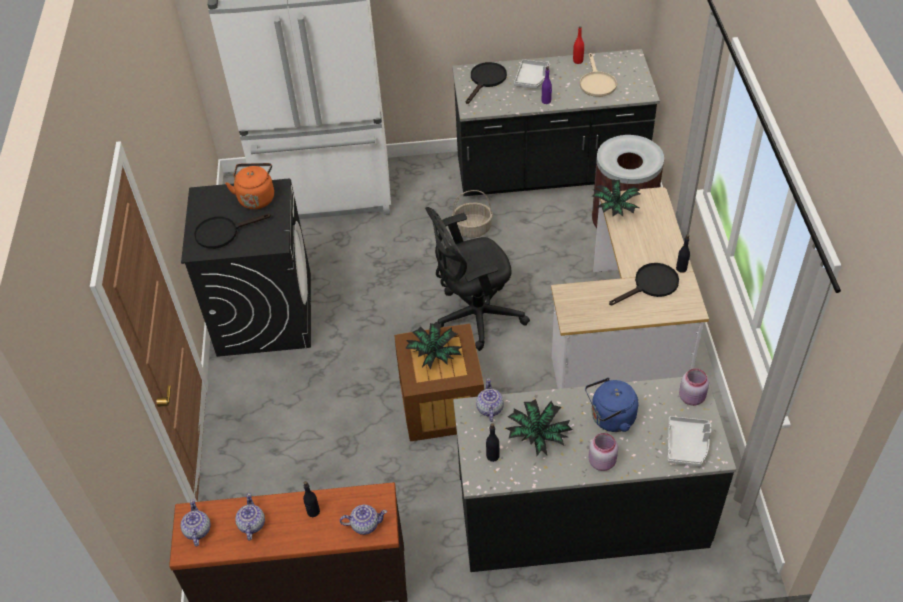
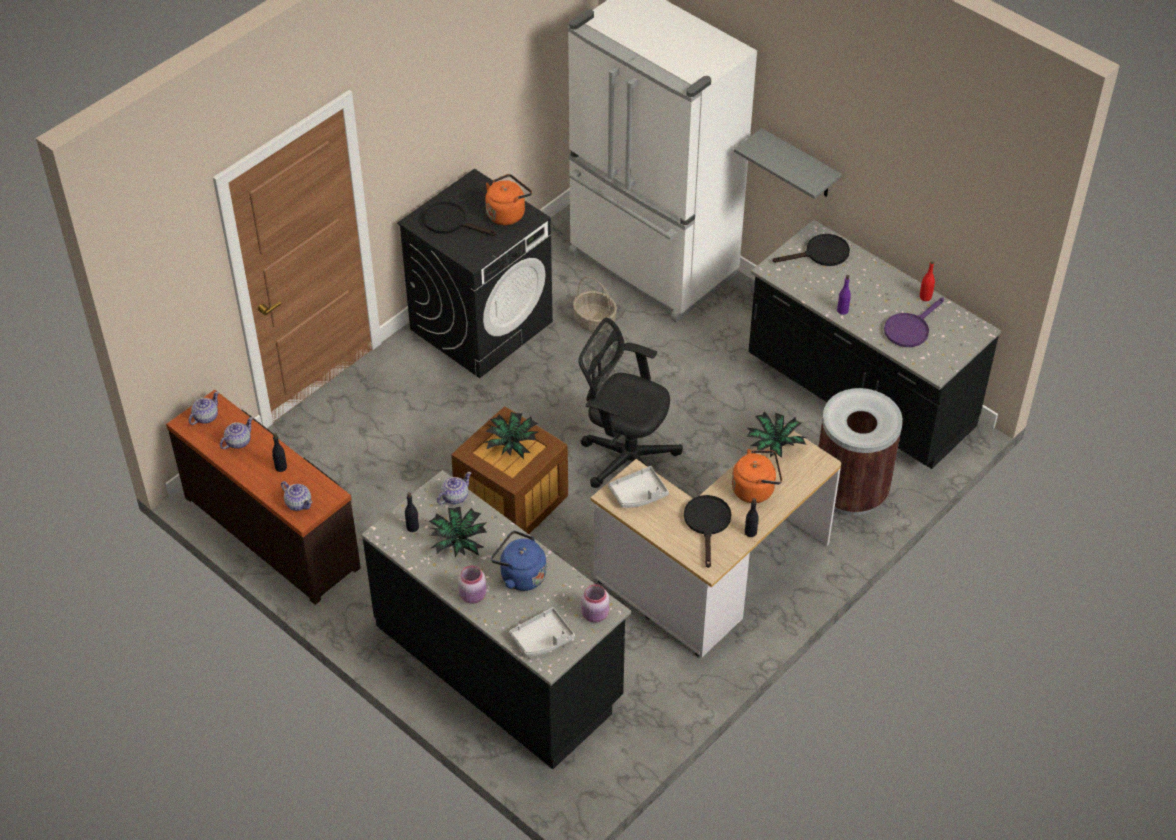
camera: 45 degrees right, 0 degrees up
(425, 27) = (799, 165): none -> grey shelf
(472, 229) = (723, 389): basket -> basket (594, 321)
(532, 79) = (861, 282): grey tray -> grey tray (638, 494)
(596, 83) = (910, 329): beige frying pan -> purple frying pan
(645, 241) = (755, 489): none -> orange kettle
(651, 285) = (707, 523): black frying pan -> black frying pan turned 105 degrees counterclockwise

